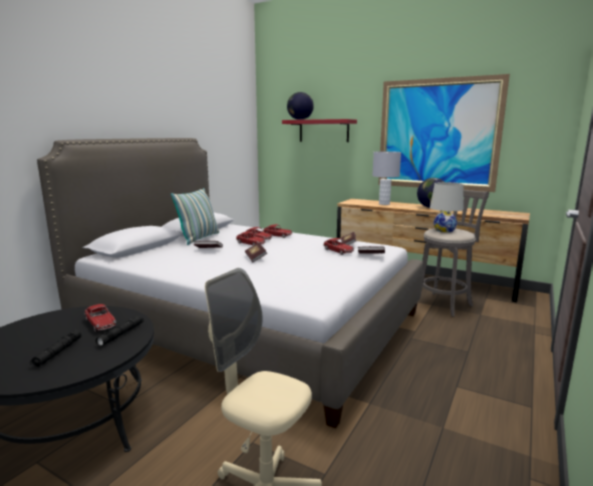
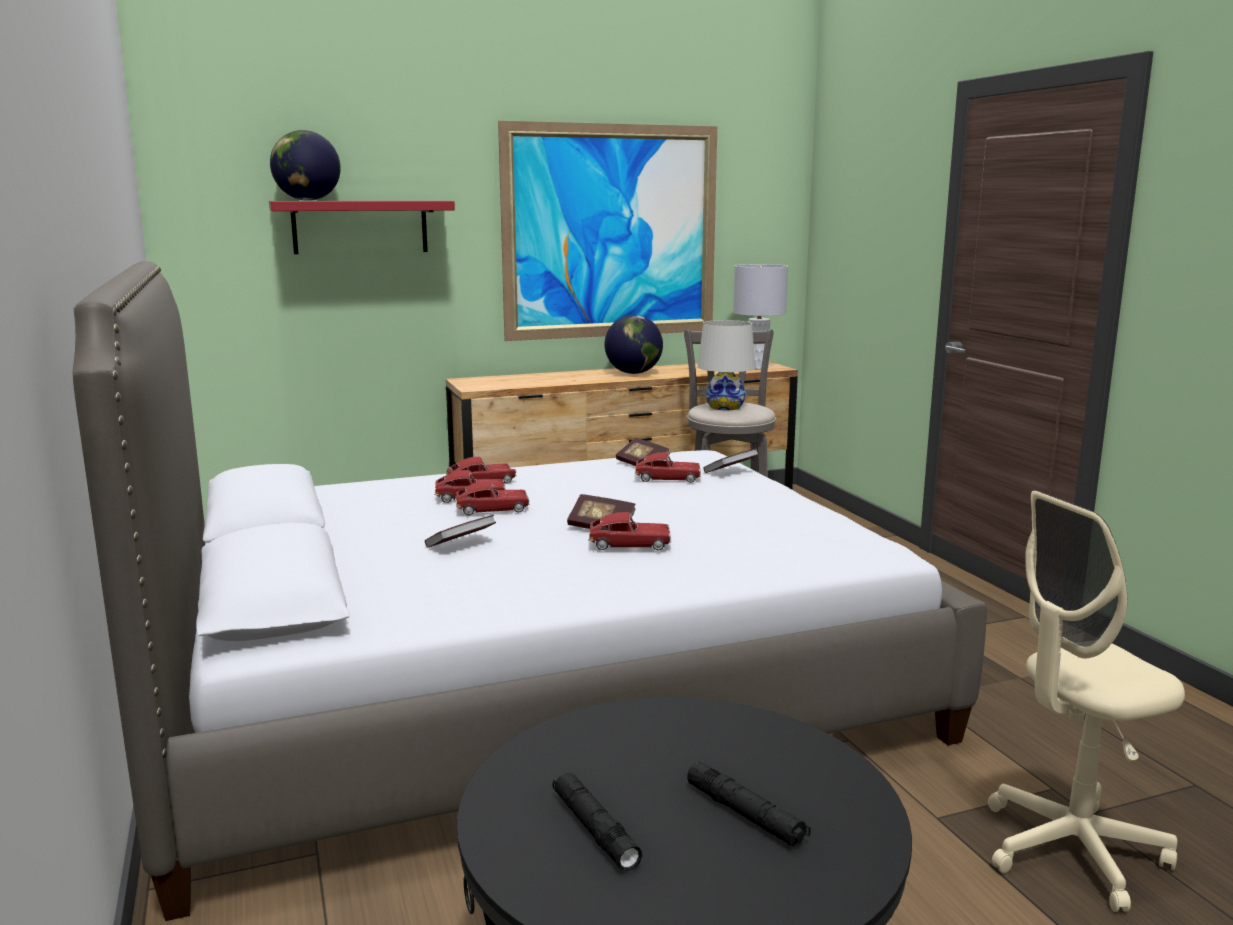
camera: 50 degrees left, 0 degrees up
(100, 323) = (640, 747): toy car -> toy car (629, 544)
(121, 334) = (731, 736): black flashlight -> black flashlight (595, 829)
(199, 238) = (345, 533): pillow -> none
(384, 204) = (544, 379): grey table lamp -> grey table lamp (757, 367)

